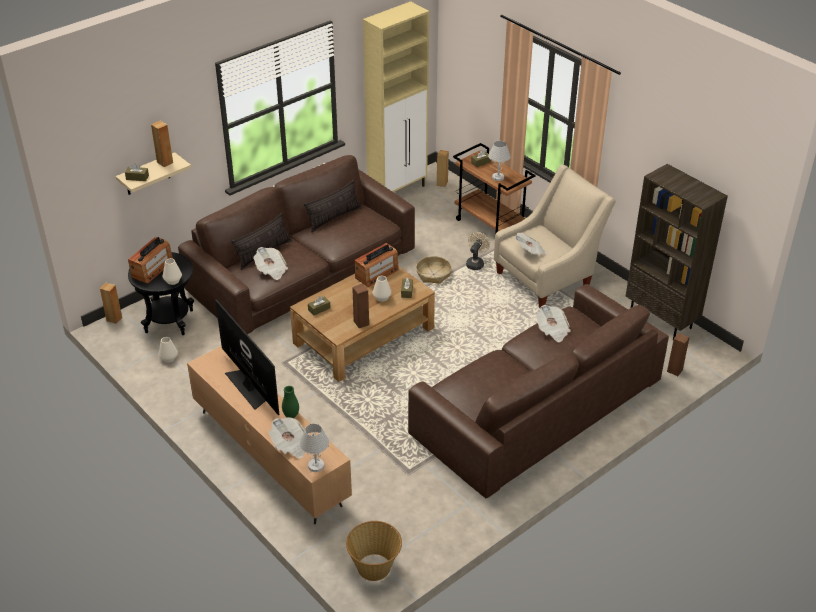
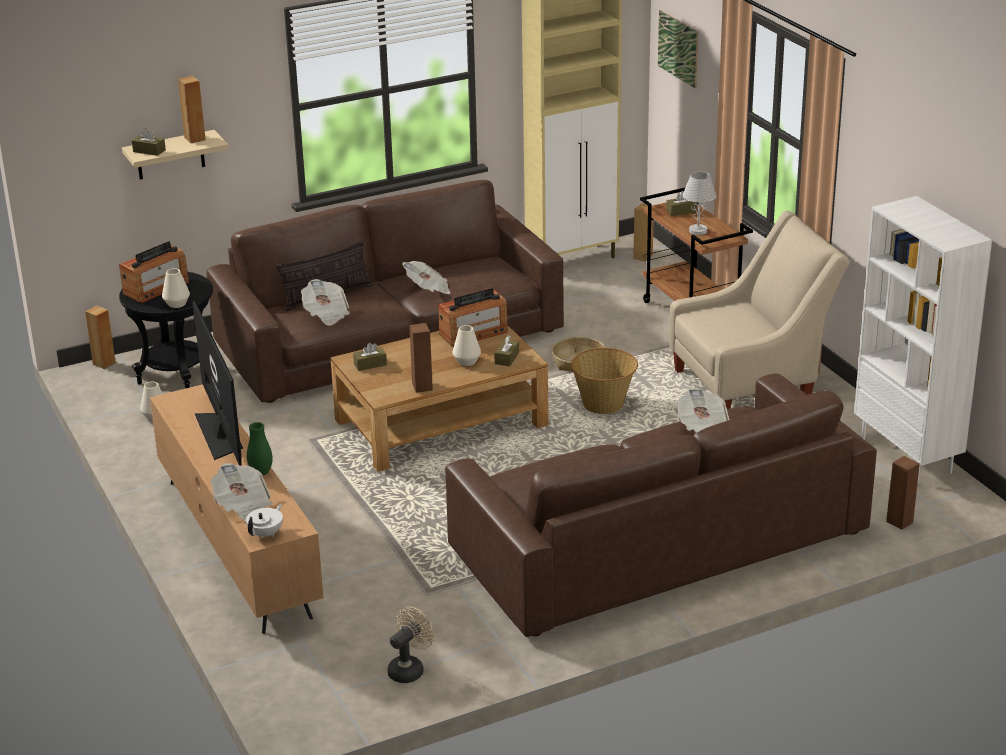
camera: 15 degrees right, 10 degrees down
(316, 466) = (266, 533): white table lamp -> white teapot
(334, 218) = (447, 266): pillow -> none
(374, 567) = (324, 697): basket -> basket (604, 404)
(463, 50) = (678, 48): none -> picture
(476, 263) = (648, 356): beige fan -> beige fan (409, 669)
(530, 251) = (714, 330): newspaper -> newspaper (428, 289)
(661, 320) = (907, 456): brown bookcase -> white bookcase

